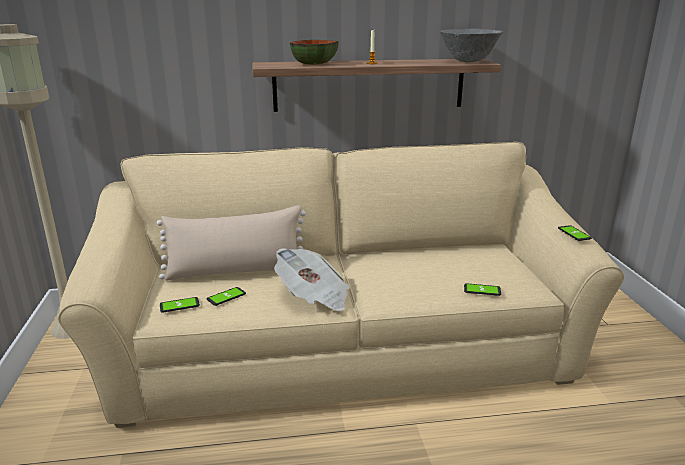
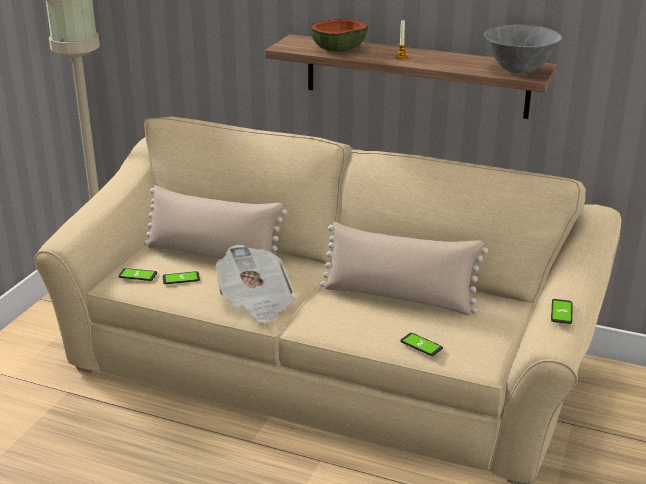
camera: 30 degrees right, 5 degrees up
(422, 262) = (399, 297): none -> beige pillow

